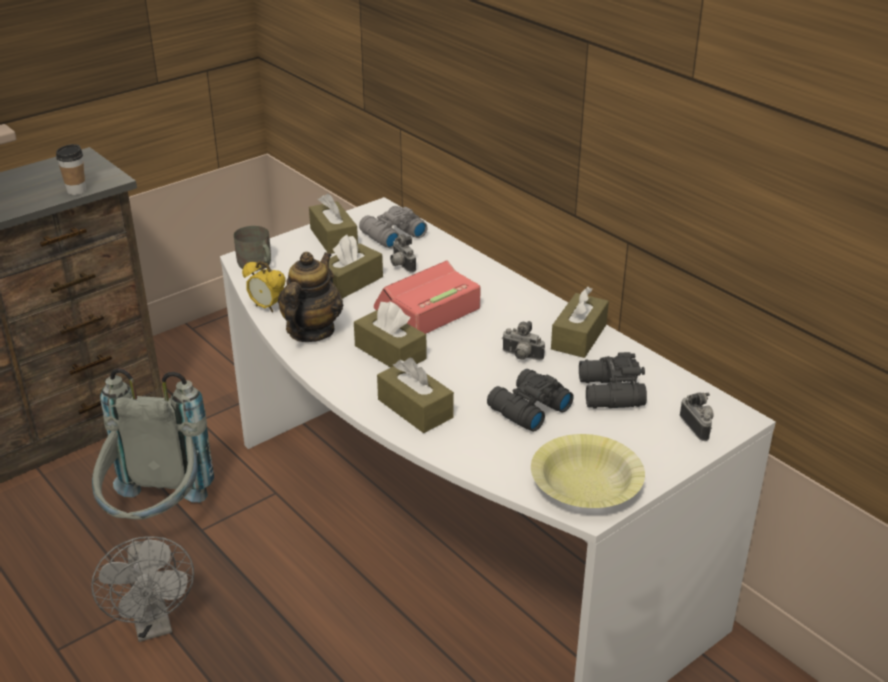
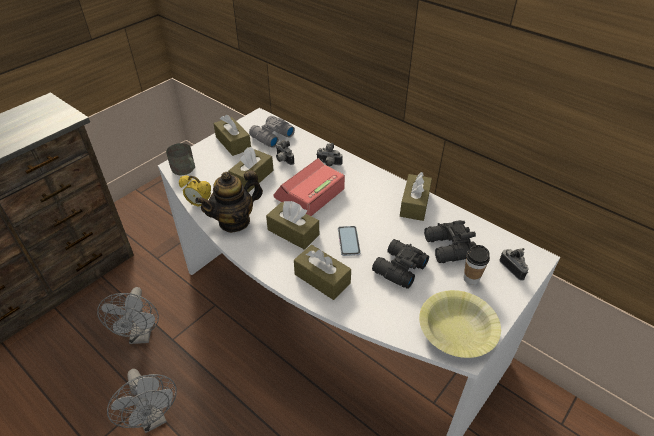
camera: 10 degrees left, 10 degrees up
(76, 191) = (45, 130): cup -> cup (471, 279)
(157, 518) = (141, 335): grey backpack -> grey fan
(311, 331) = (234, 221): teapot -> teapot turned 135 degrees counterclockwise
(466, 370) = (348, 241): none -> phone
(521, 357) = (382, 225): camera -> camera (328, 164)

